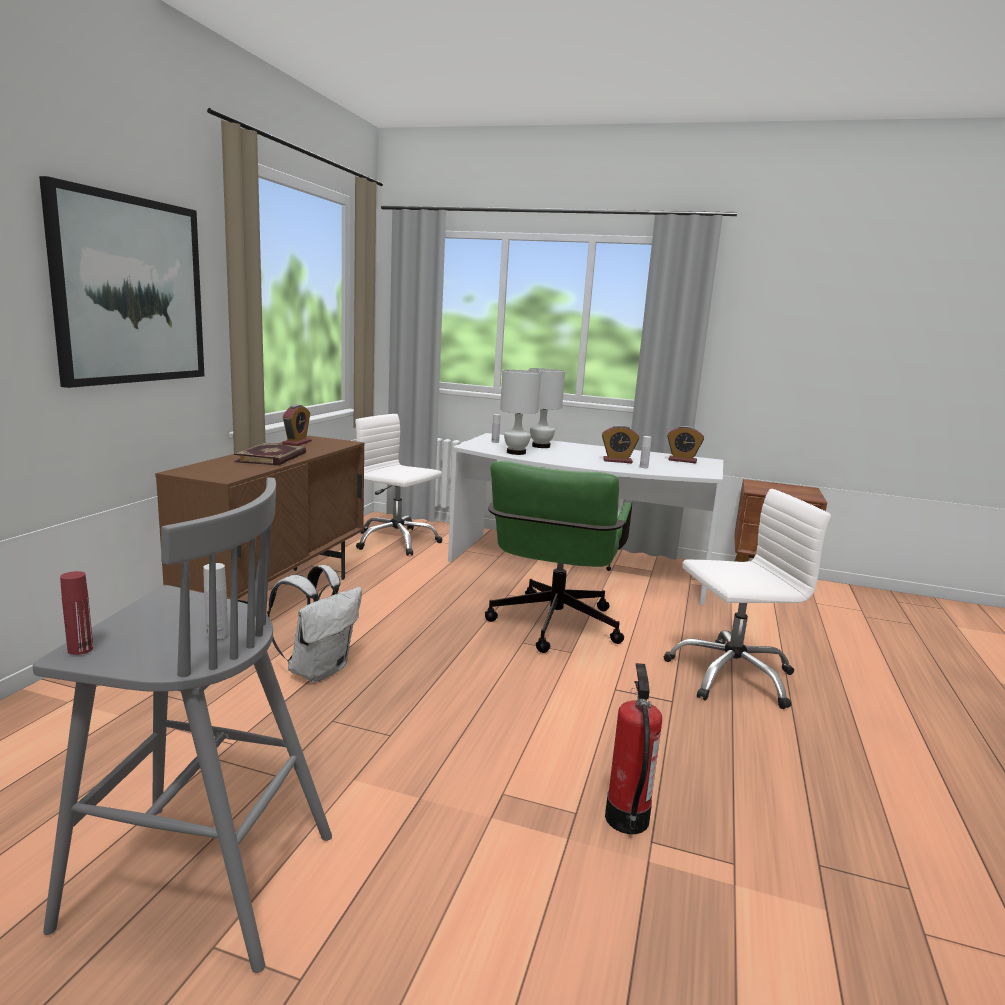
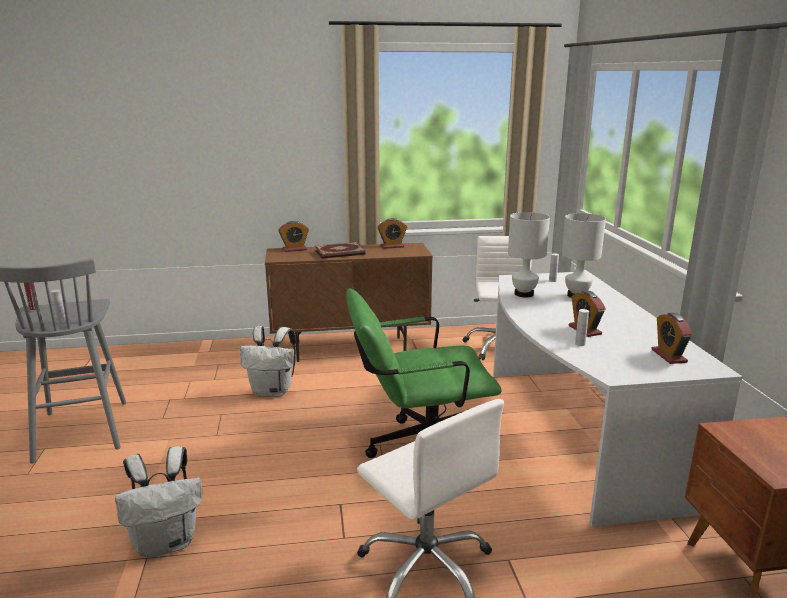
camera: 65 degrees right, 5 degrees up
(130, 291) = (275, 142): picture -> none
(201, 466) = (294, 249): none -> alarm clock
(626, 818) = (167, 542): fire extinguisher -> white backpack

